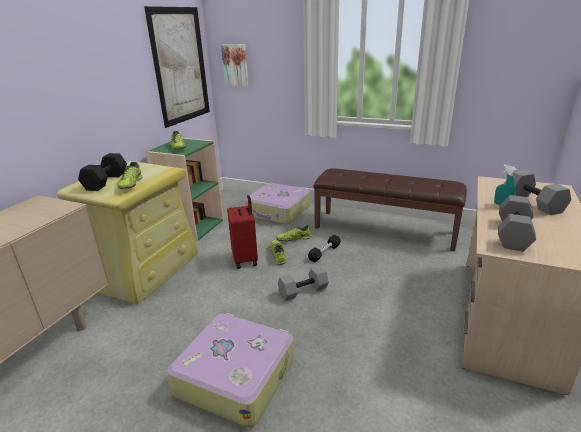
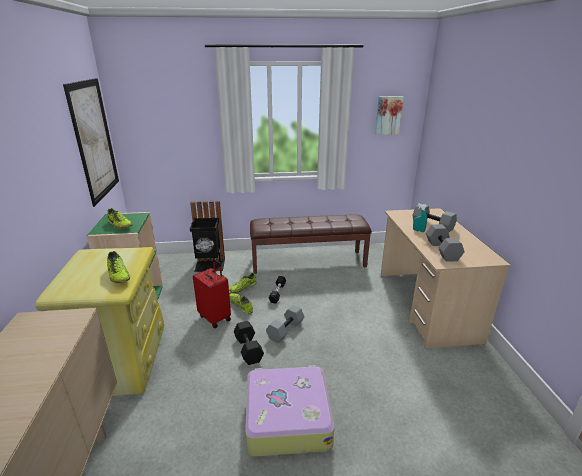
camera: 30 degrees left, 0 degrees up
(106, 181) = (86, 278): black dumbbell -> black dumbbell (249, 349)
(235, 65) = (144, 133): picture -> picture (388, 115)
(278, 211) = (210, 266): suitcase -> black trash can

